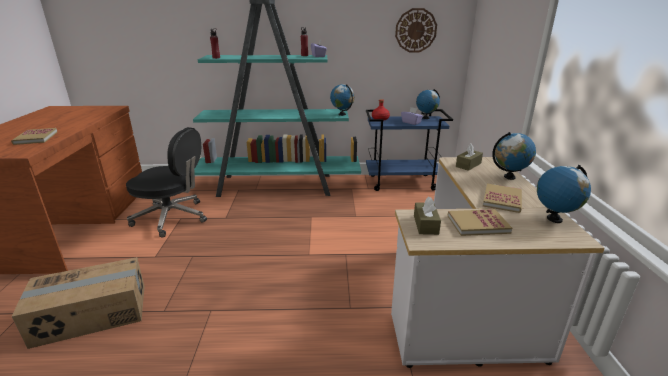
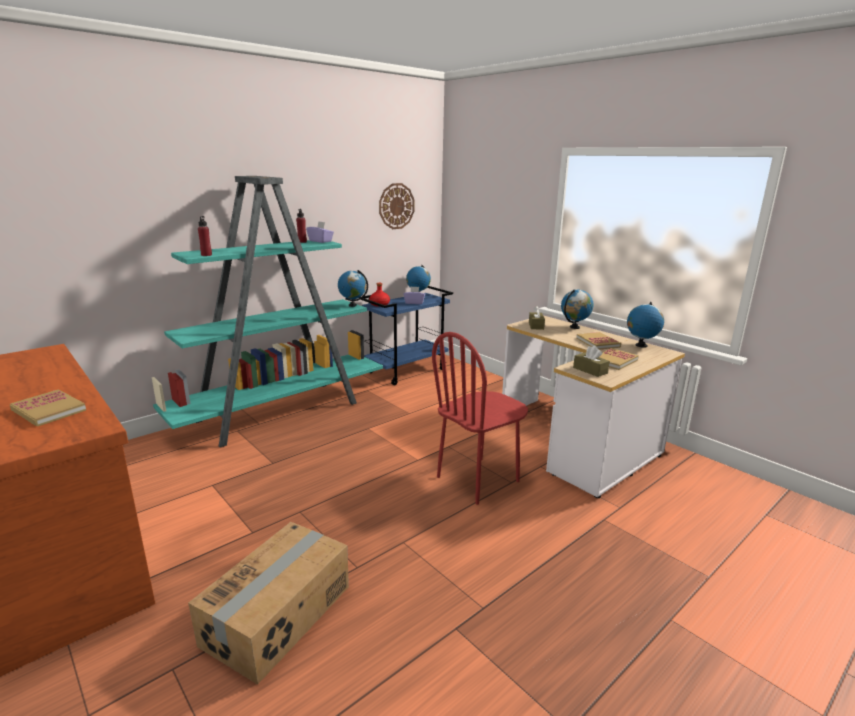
camera: 40 degrees left, 5 degrees down
(173, 218) = (200, 488): black office chair -> none
(328, 291) = (478, 479): none -> red chair

